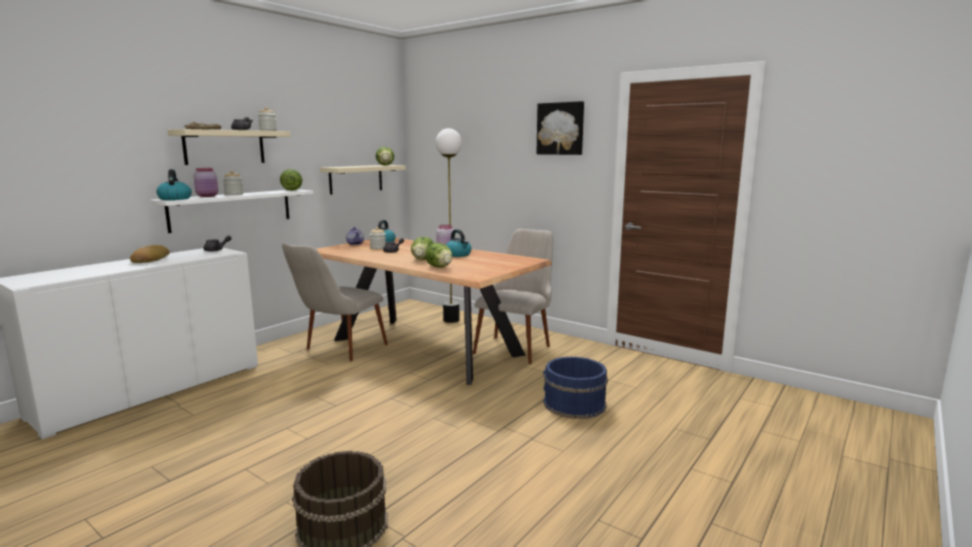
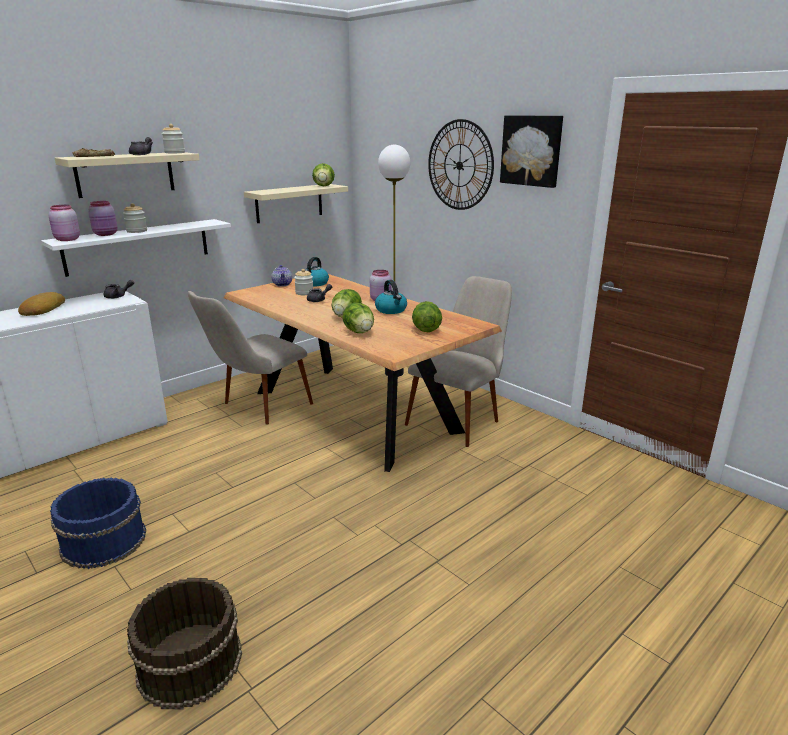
camera: 10 degrees right, 10 degrees up
(175, 199) = (67, 239): kettle -> pink jar
(292, 190) = (207, 222): lettuce -> lettuce (426, 329)
(501, 144) = (459, 165): none -> wall clock
(574, 404) = (502, 514): blue bucket -> blue bucket (102, 541)

